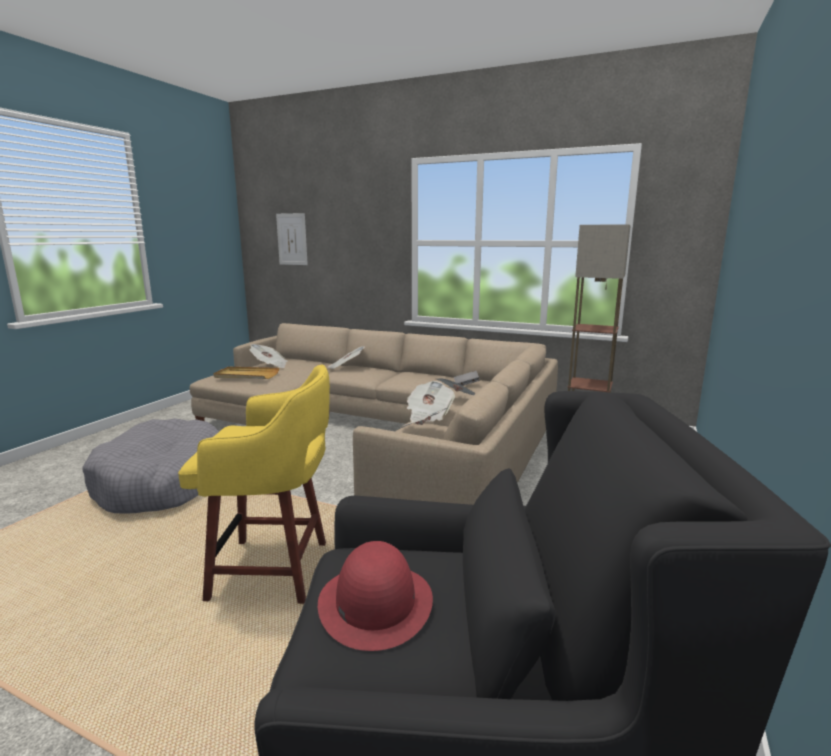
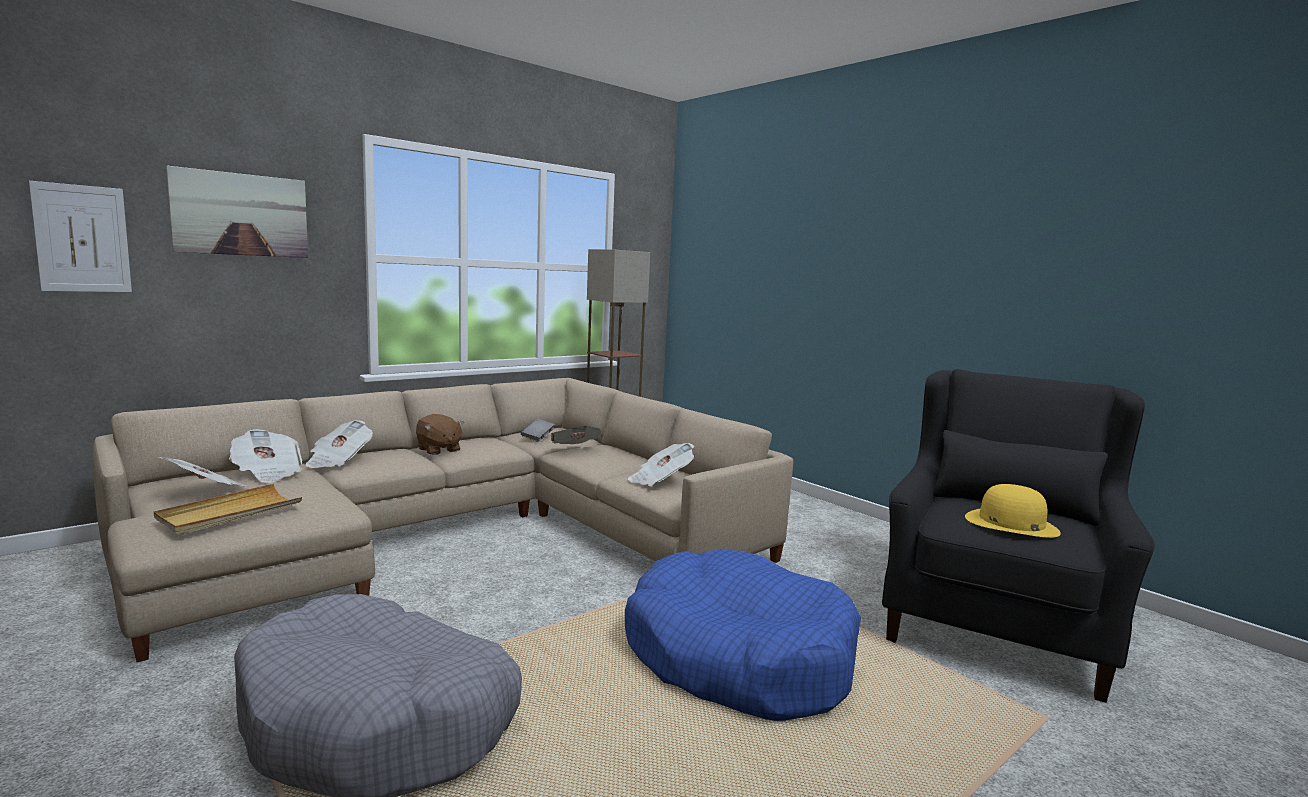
camera: 65 degrees left, 5 degrees down
(275, 570) = (737, 656): yellow stool -> blue dog bed
(349, 221) = (241, 214): none -> picture
(375, 602) = (1011, 524): red hat -> yellow hat
(398, 375) = (438, 450): none -> brown plush toy
(428, 415) = (608, 468): newspaper -> newspaper (268, 473)

